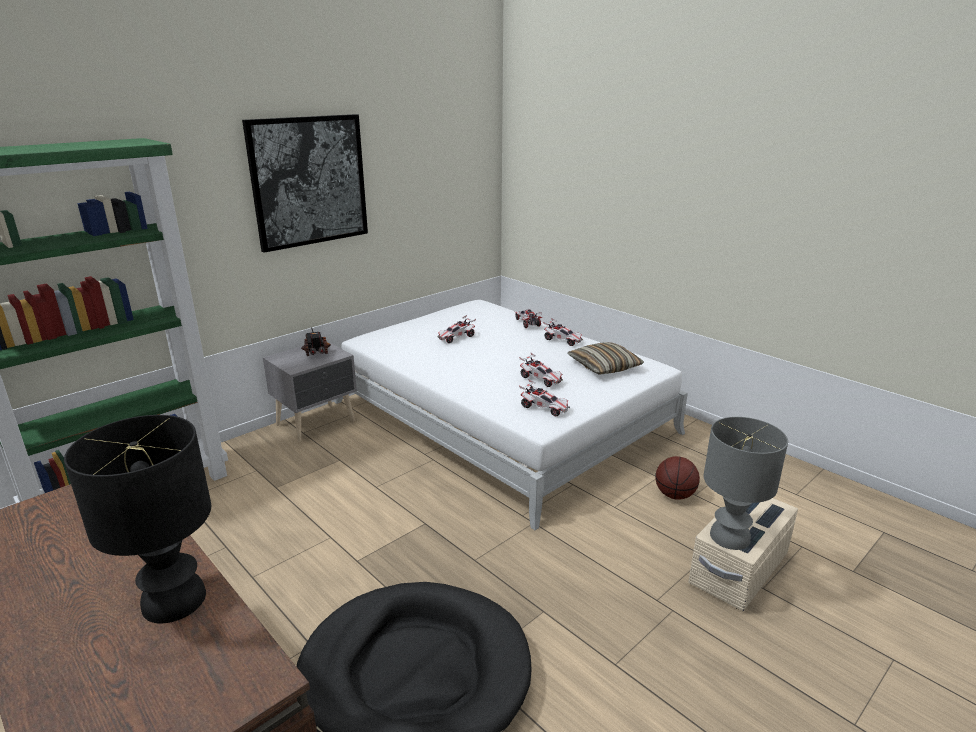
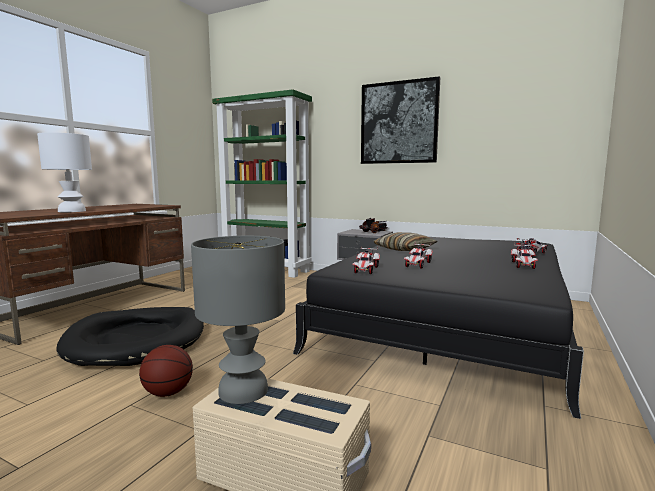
camera: 70 degrees right, 15 degrees down
(173, 602) = (71, 211): black table lamp -> white table lamp
(456, 338) = (452, 245): toy car -> none
(502, 417) = (449, 321): white bed -> black bed
(604, 366) = (492, 279): pillow -> pillow (404, 249)
(674, 495) = (411, 419): basketball -> basketball (168, 393)

